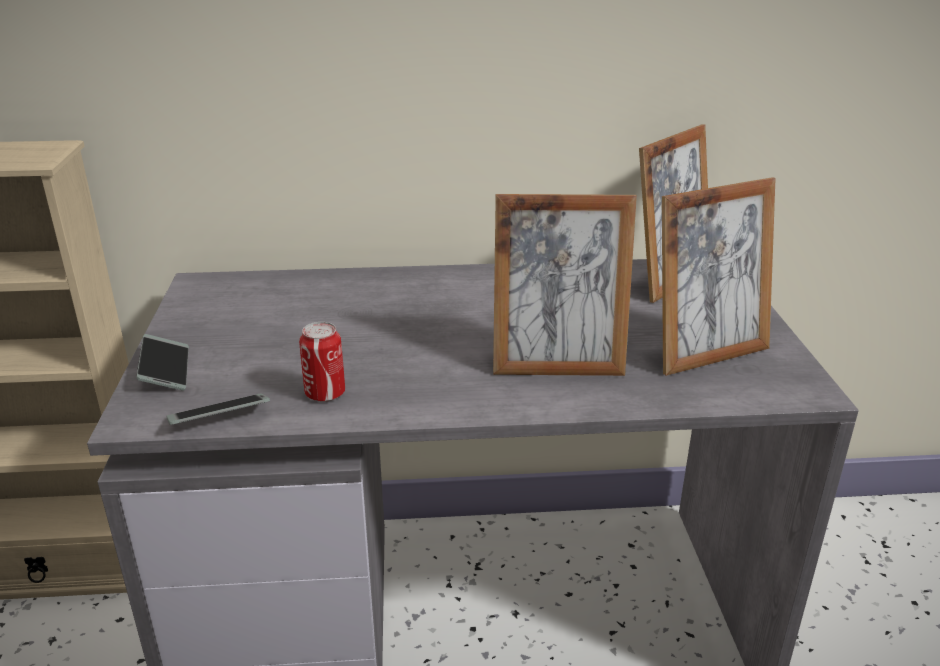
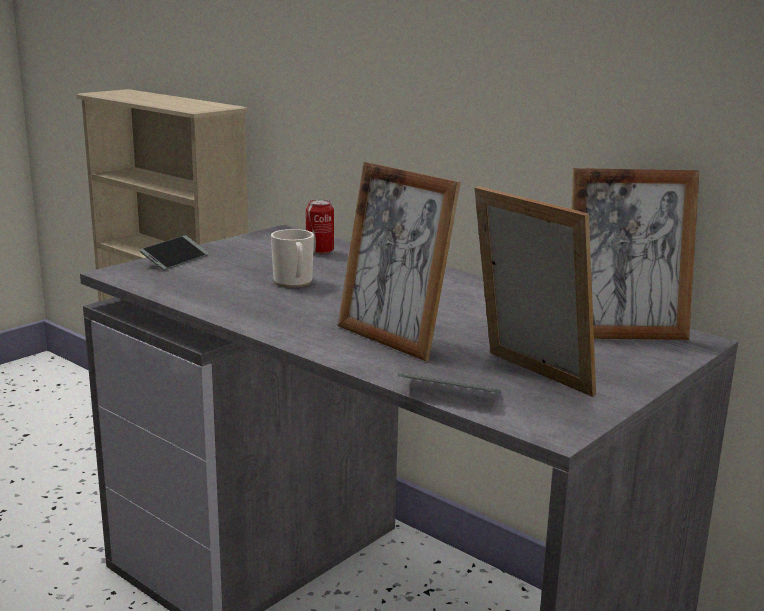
camera: 45 degrees right, 10 degrees down
(219, 418) = (151, 286): phone -> phone (449, 394)
(325, 393) = (223, 297): can -> can (319, 251)
(350, 343) = (294, 283): none -> mug
(706, 353) = (528, 377): picture frame -> picture frame turned 150 degrees counterclockwise

